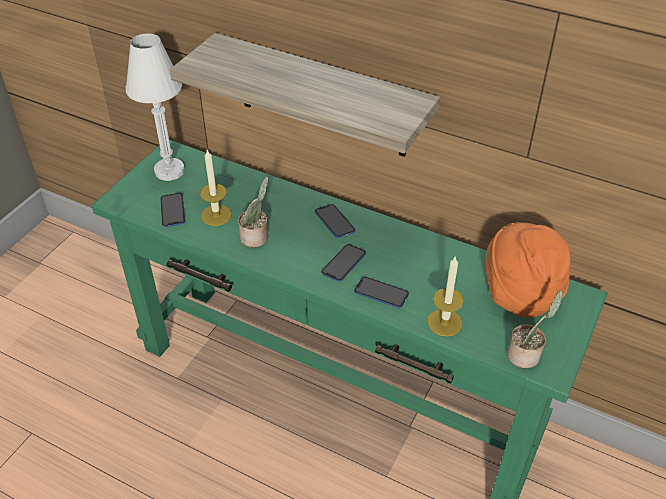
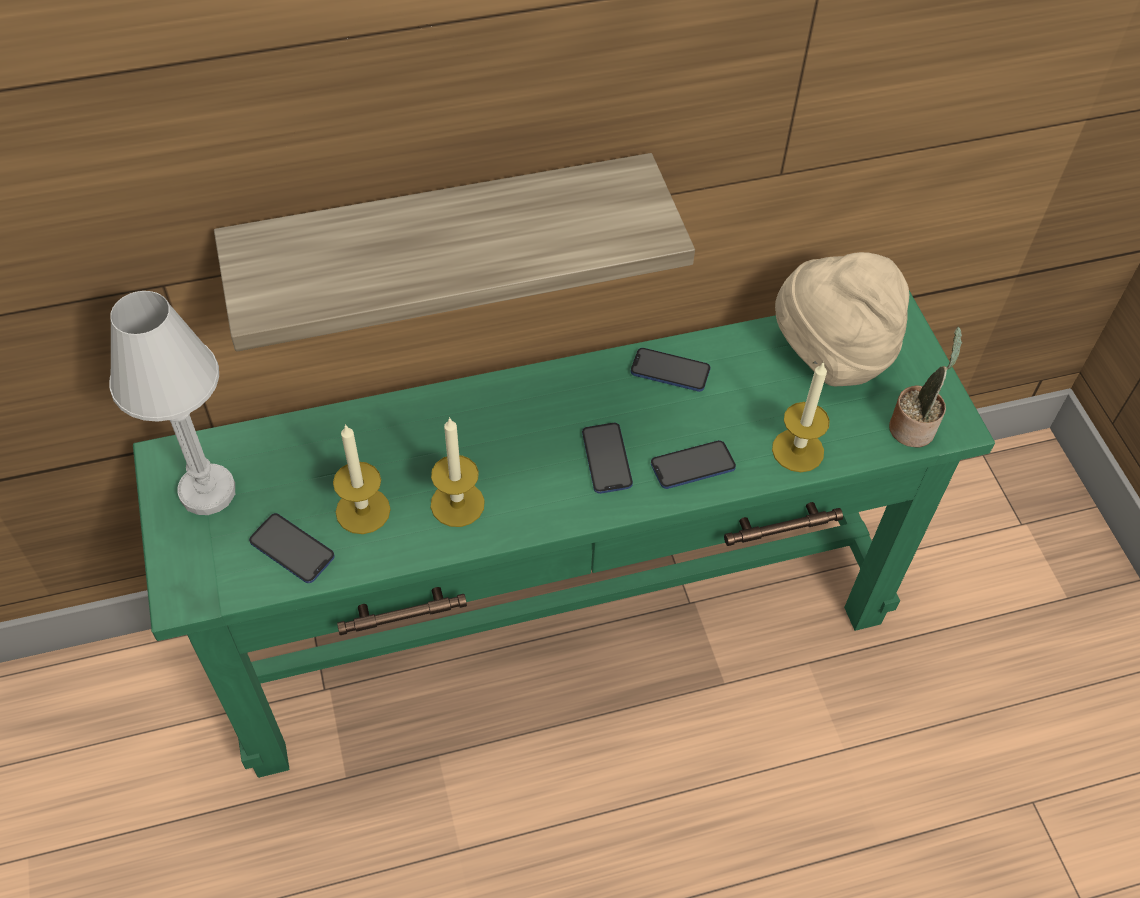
camera: 45 degrees left, 10 degrees up
(256, 238) = (457, 504): potted plant -> candle
(334, 222) = (529, 408): phone -> phone (670, 371)
(520, 293) = (831, 353): orange hat -> beige hat

